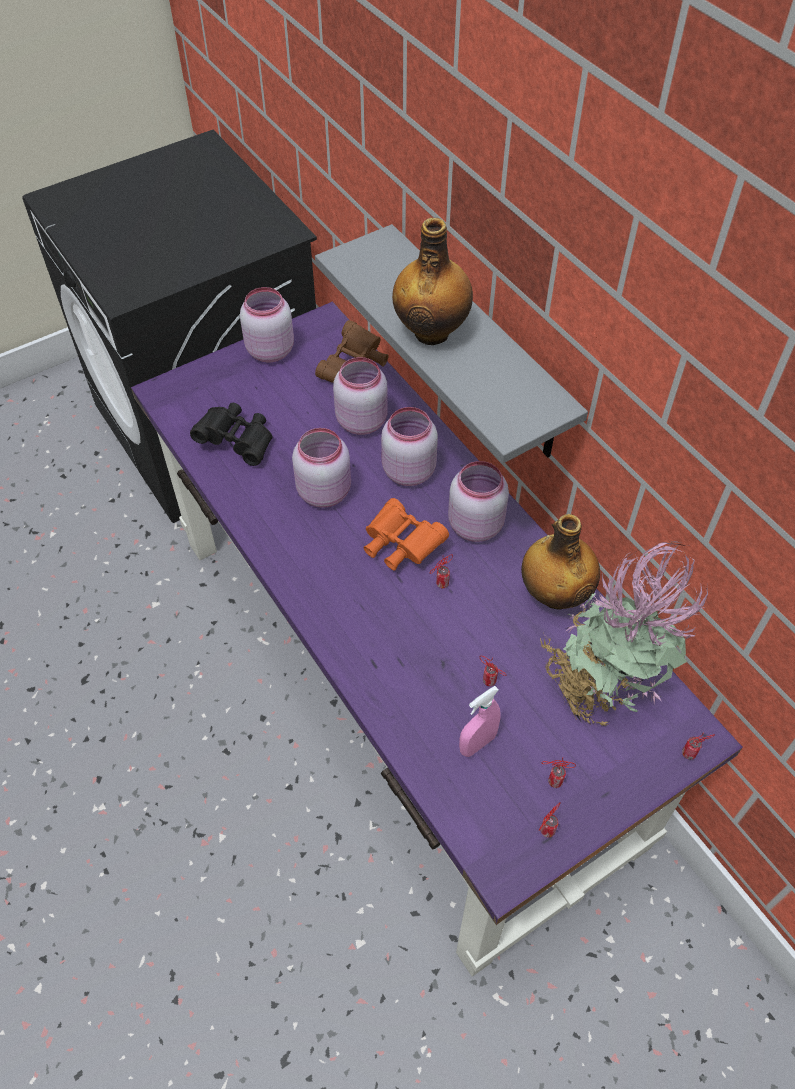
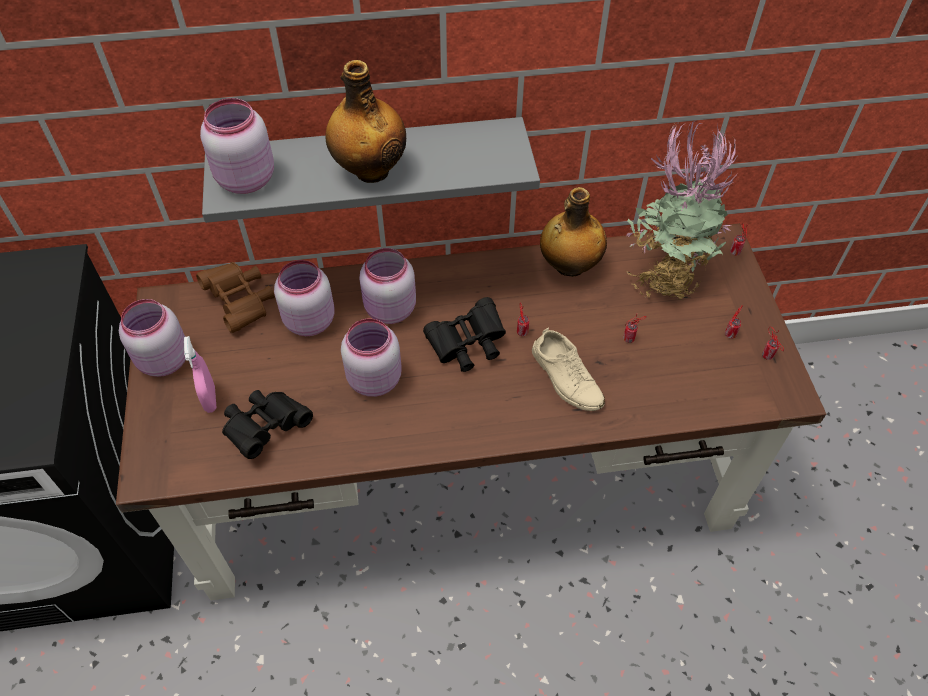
camera: 65 degrees left, 0 degrees up
(400, 545) = (467, 345): orange binoculars -> black binoculars
(400, 683) = (466, 474): purple desk -> brown desk
(407, 640) = (566, 378): none -> beige shoe
(474, 524) = (474, 287): pink jar -> pink jar (244, 179)
(477, 744) = (681, 368): pink spray bottle -> pink spray bottle (210, 399)

